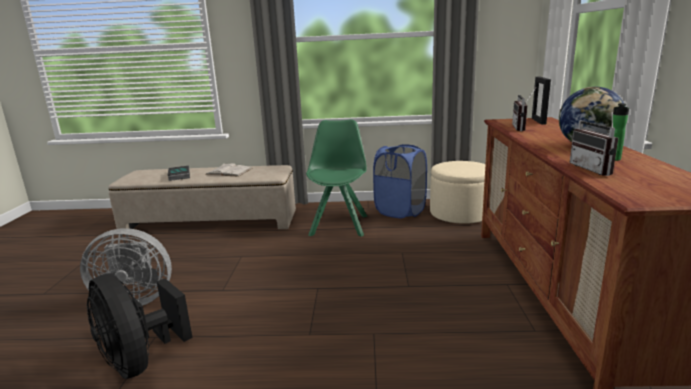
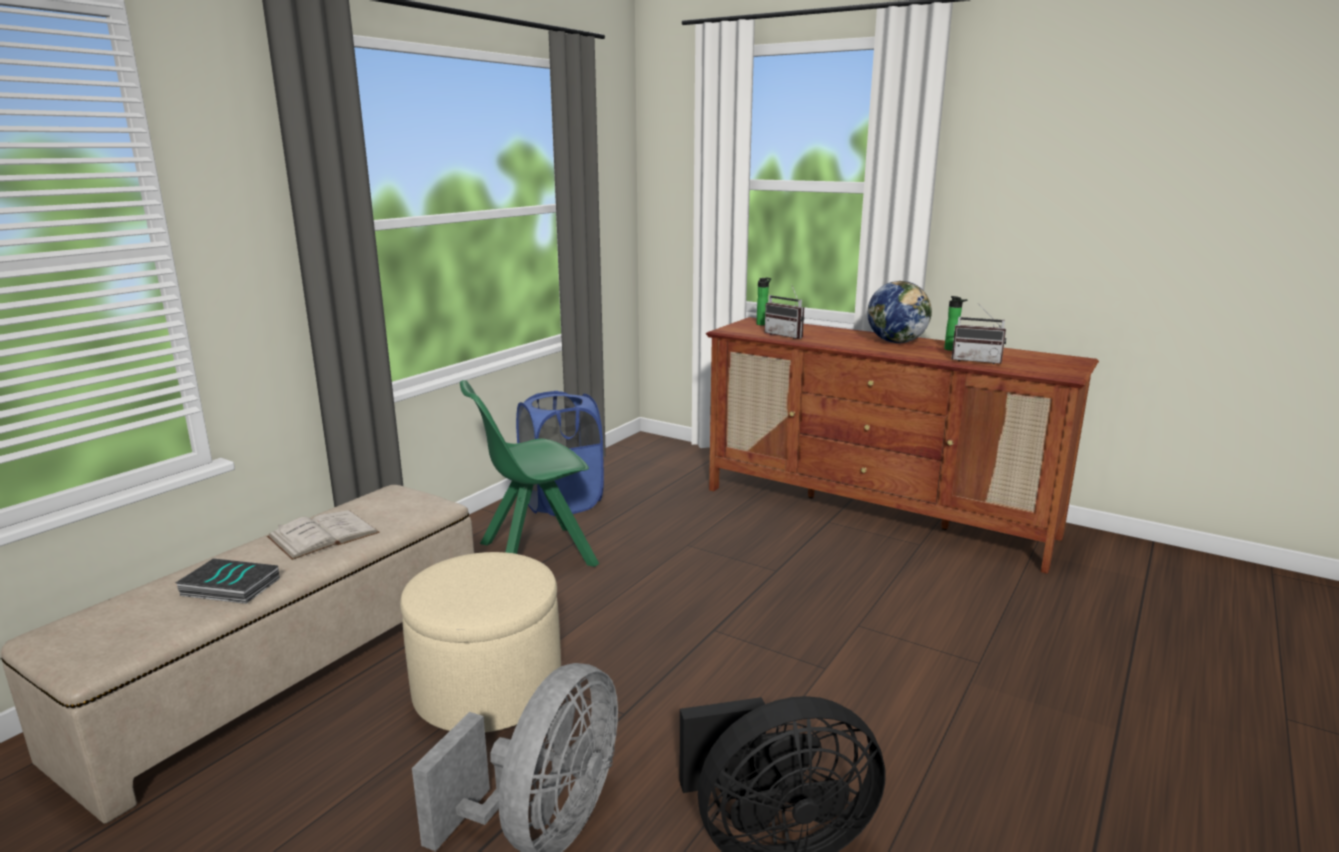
camera: 60 degrees left, 0 degrees up
(339, 224) = (534, 555): green chair -> green chair turned 60 degrees counterclockwise
(460, 214) = (632, 476): beige ottoman -> beige ottoman (488, 689)
(539, 121) = (762, 324): picture frame -> bottle

